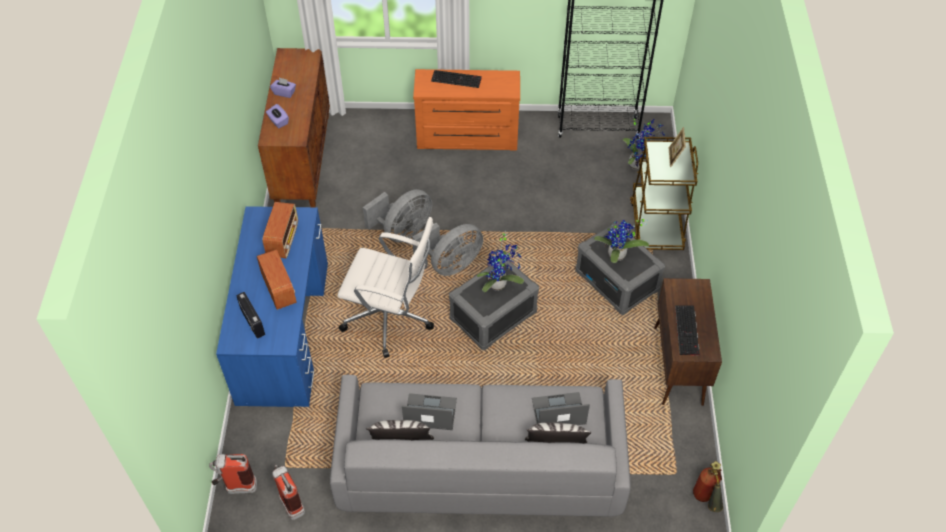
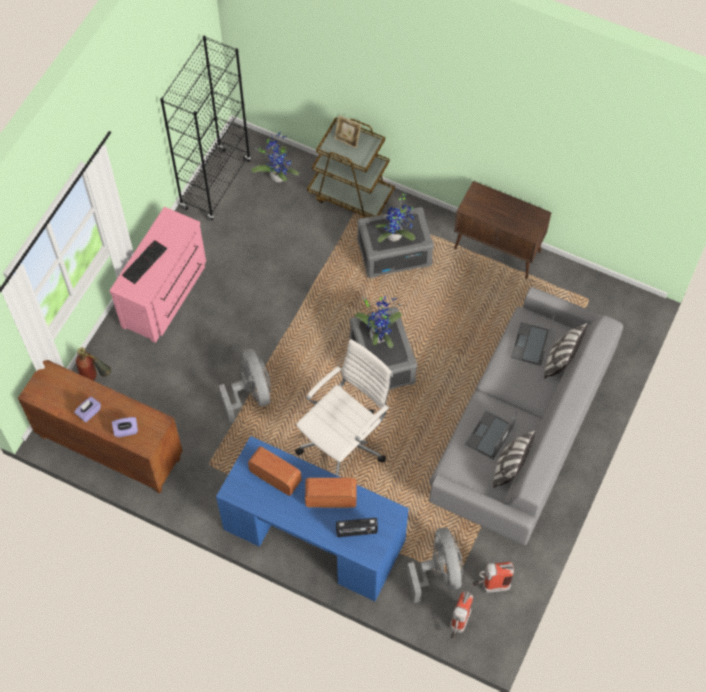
camera: 65 degrees left, 10 degrees up
(451, 264) = (310, 370): grey fan -> grey fan (438, 572)
(467, 138) = (166, 294): orange dresser -> pink dresser
(687, 331) = (513, 220): keyboard -> none
(705, 502) = (619, 292): fire extinguisher -> fire extinguisher (95, 377)

